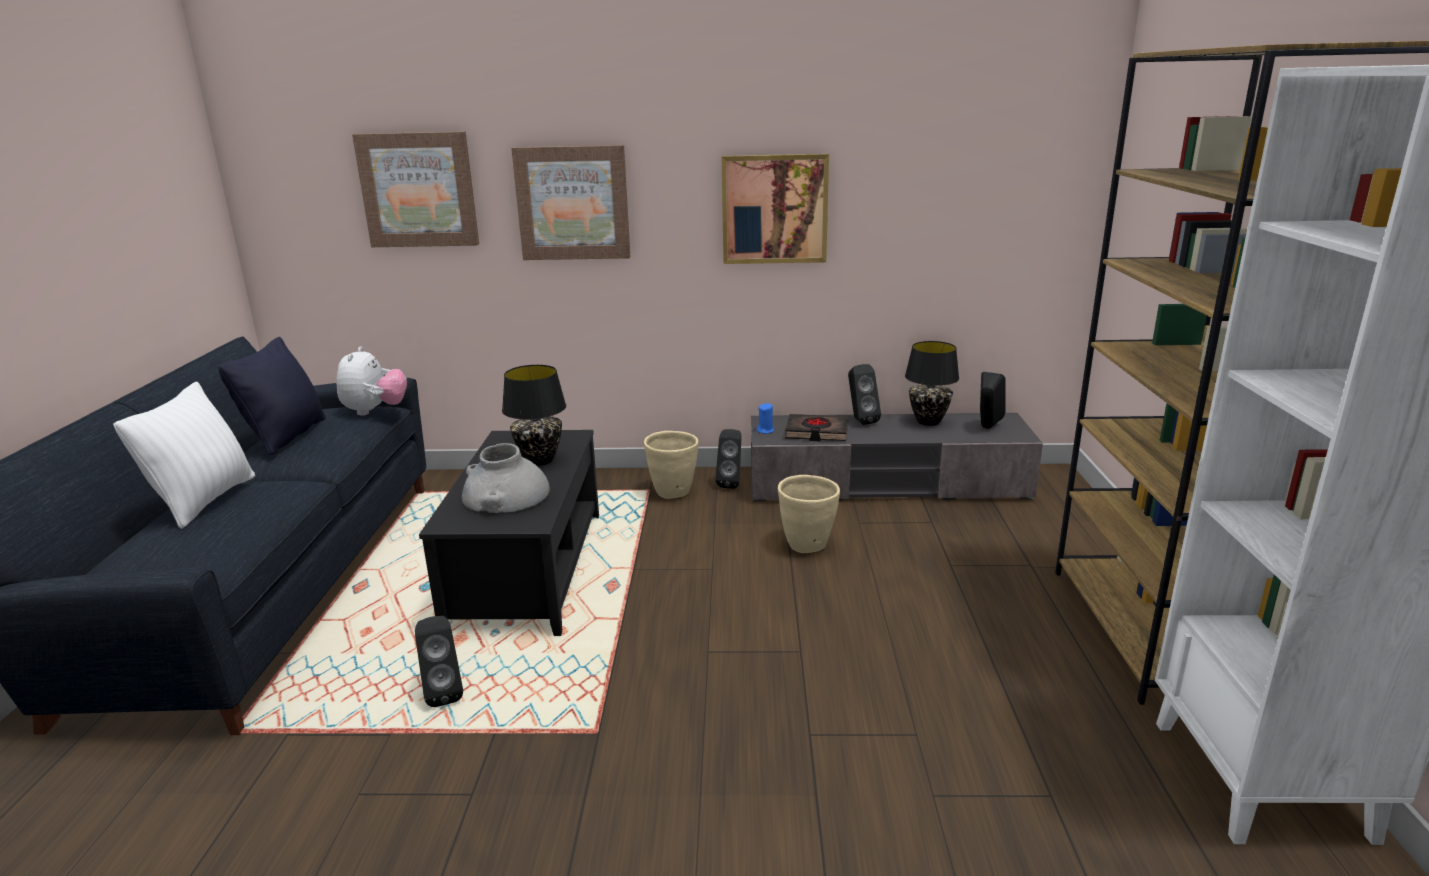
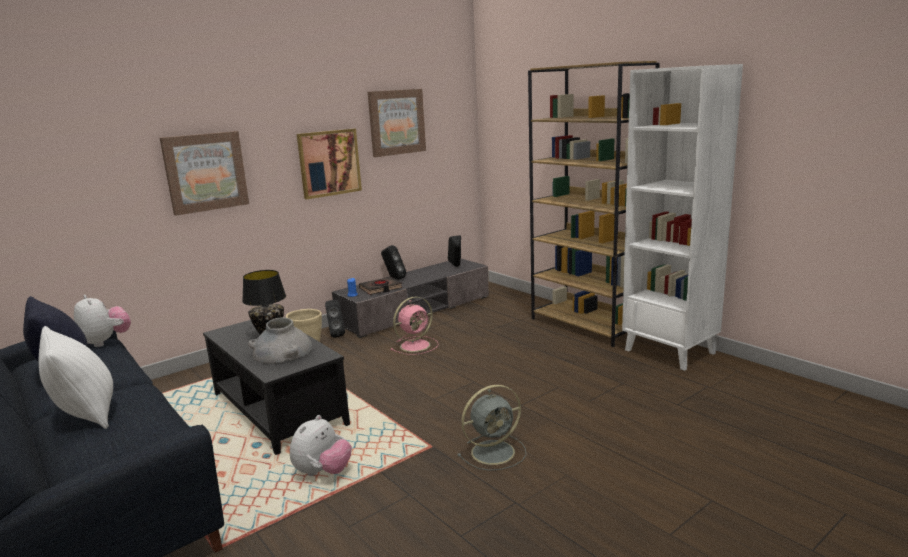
camera: 40 degrees left, 5 degrees down
(418, 190) = (85, 174): picture -> picture (396, 122)
(443, 692) = (323, 472): black speaker -> plush toy
(658, 797) = (494, 451): none -> grey fan
(807, 545) = (416, 345): beige planter -> pink fan
(928, 422) = (426, 271): black table lamp -> none

